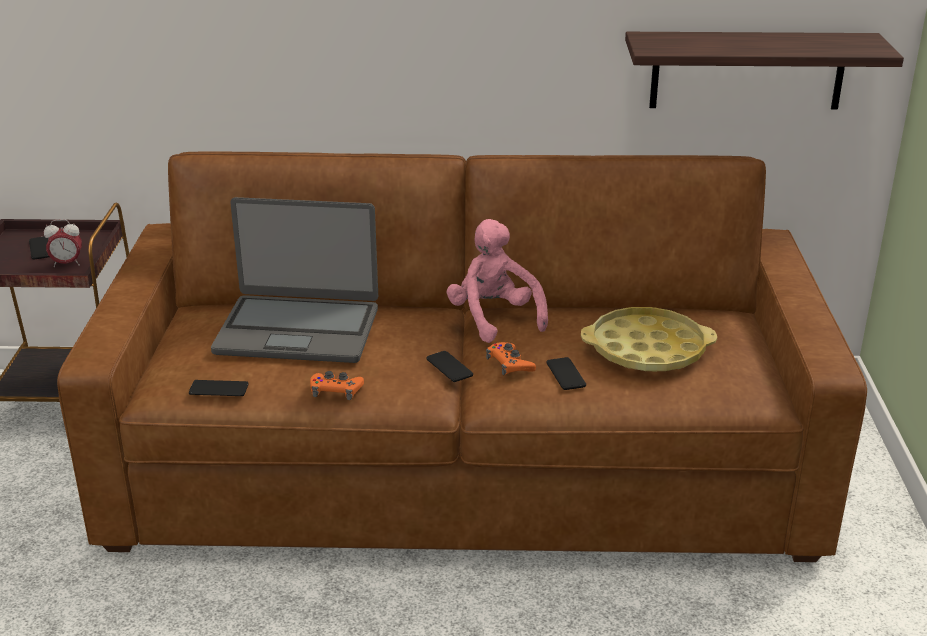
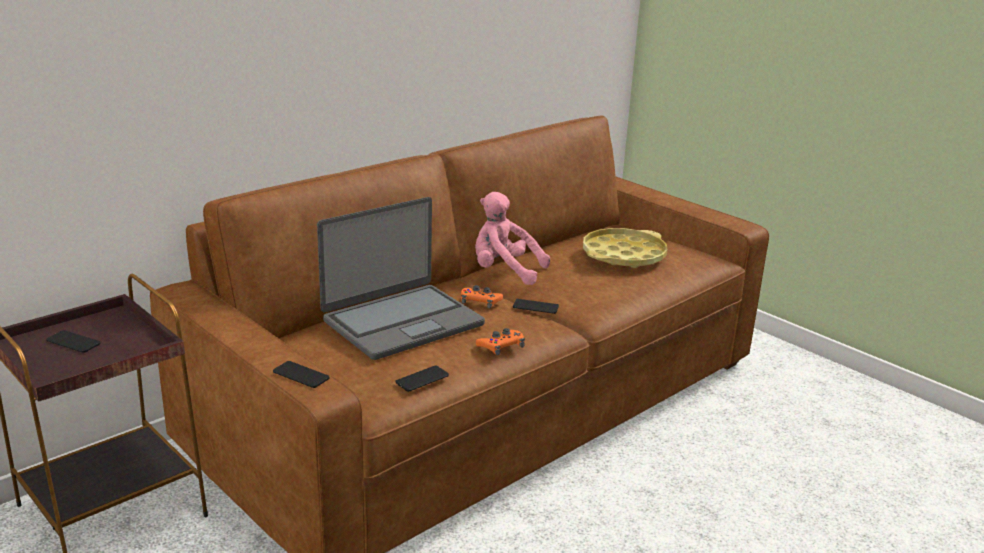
camera: 45 degrees left, 5 degrees down
(67, 264) = (128, 344): alarm clock -> none
(509, 364) = (568, 291): orange game controller -> orange game controller (480, 301)
(566, 374) = (608, 284): phone -> phone (301, 375)
(747, 70) = (561, 59): shelf -> none

